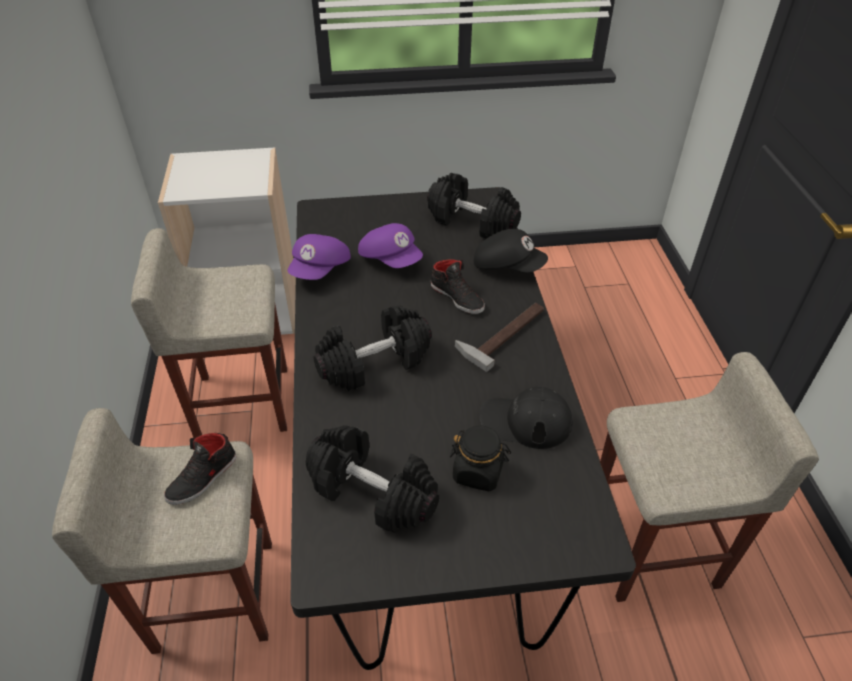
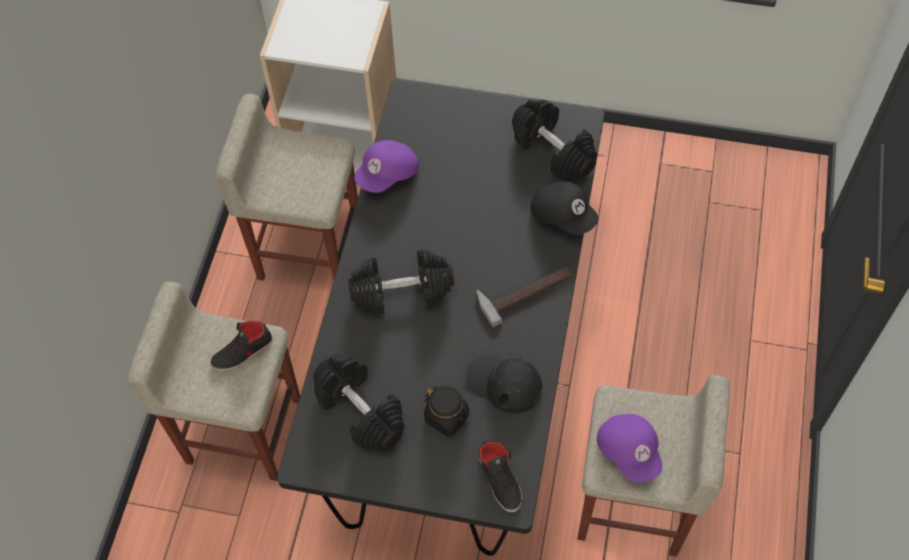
camera: 20 degrees right, 15 degrees up
(391, 259) = (457, 178): purple cap -> purple cap (629, 451)
(457, 297) = (501, 240): black shoe -> black shoe (500, 480)

